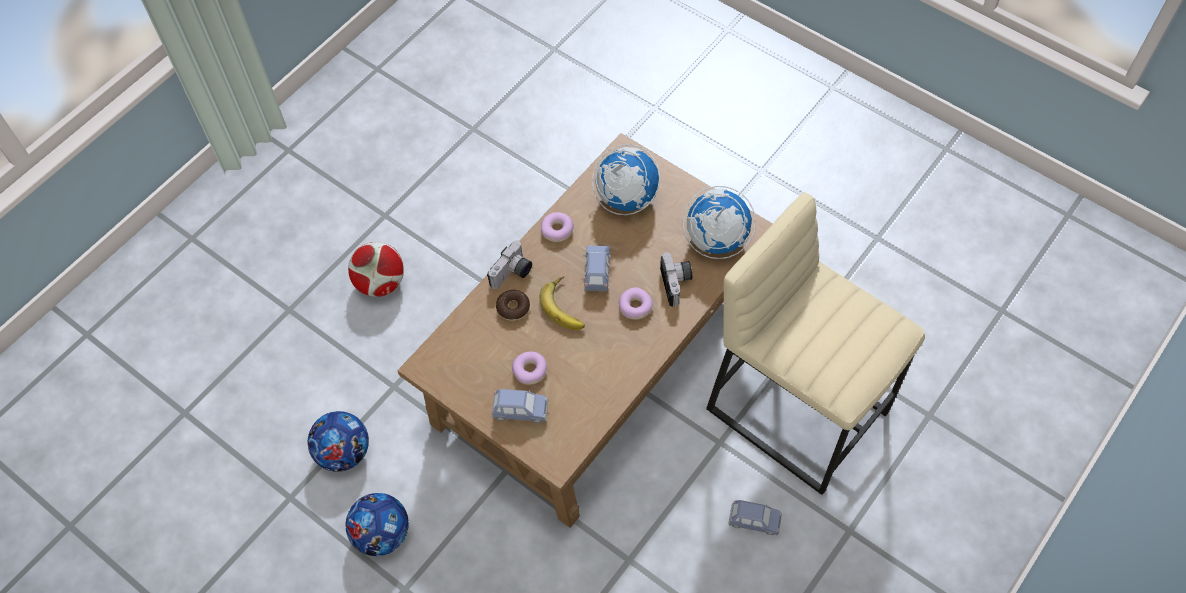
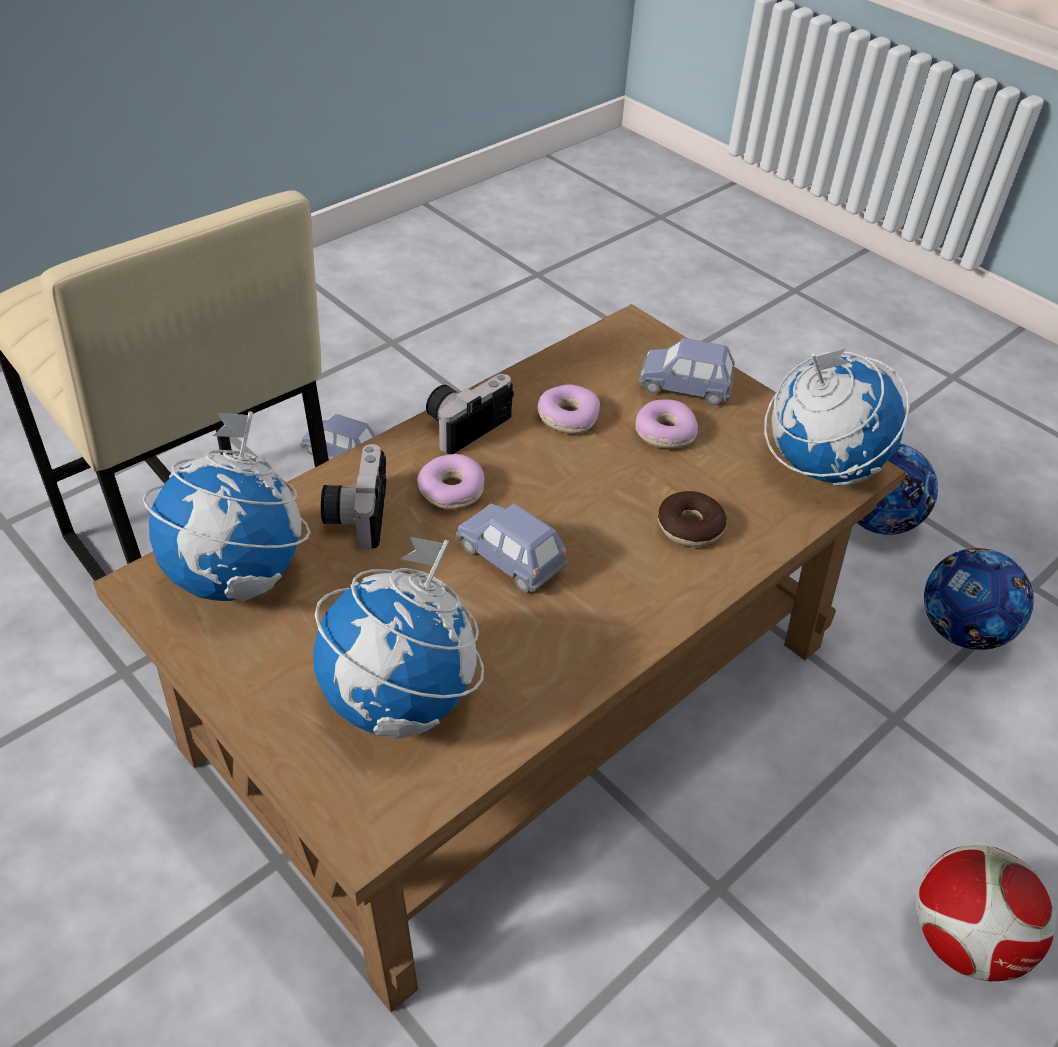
camera: 175 degrees left, 15 degrees down
(444, 363) = (820, 467): none -> globe
(512, 274) = (688, 586): camera -> camera (465, 424)
(557, 230) = (580, 656): donut -> donut (567, 417)
(566, 306) = (584, 513): banana -> none
(597, 272) = (510, 559): blue toy car -> blue toy car turned 120 degrees clockwise

